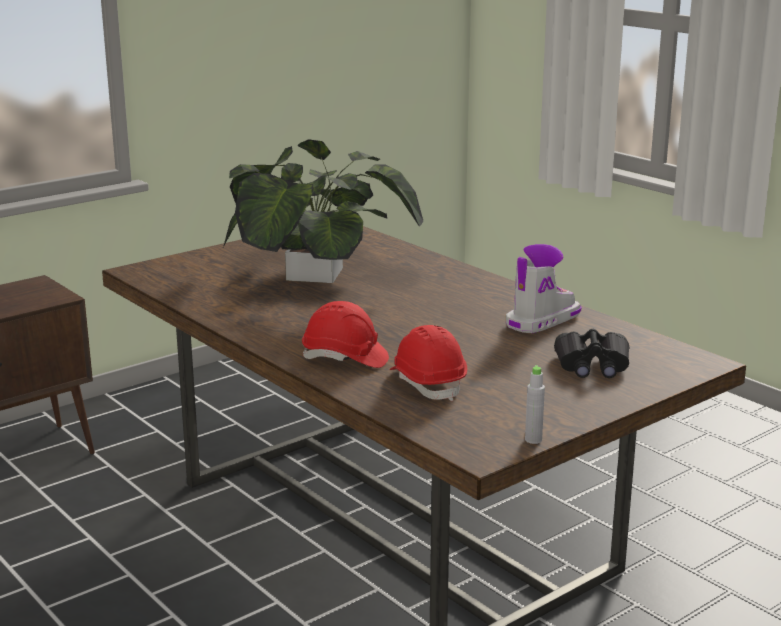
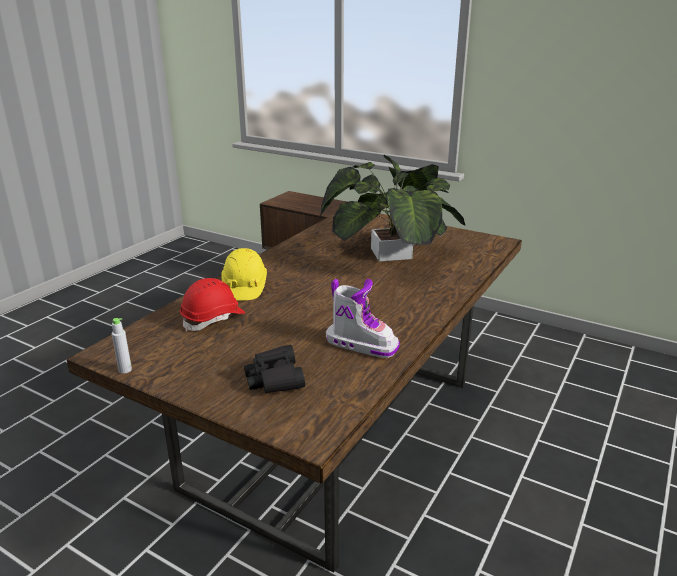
camera: 70 degrees right, 5 degrees up
(345, 358) = (244, 287): red hard hat -> yellow hard hat

